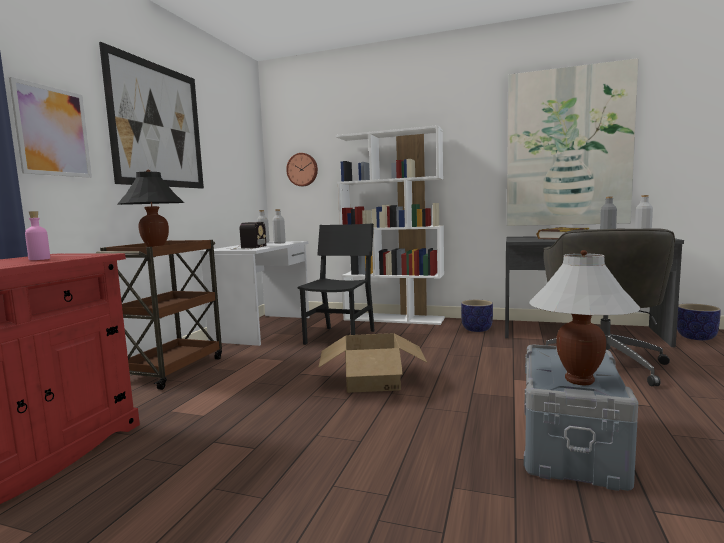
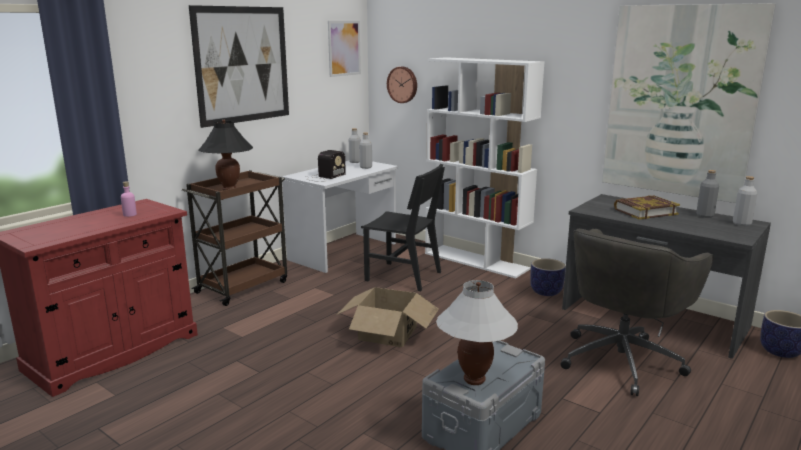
camera: 20 degrees right, 10 degrees up
(53, 131) = (150, 95): picture -> picture (344, 48)
(340, 337) = (403, 276): black chair -> black chair turned 75 degrees clockwise

